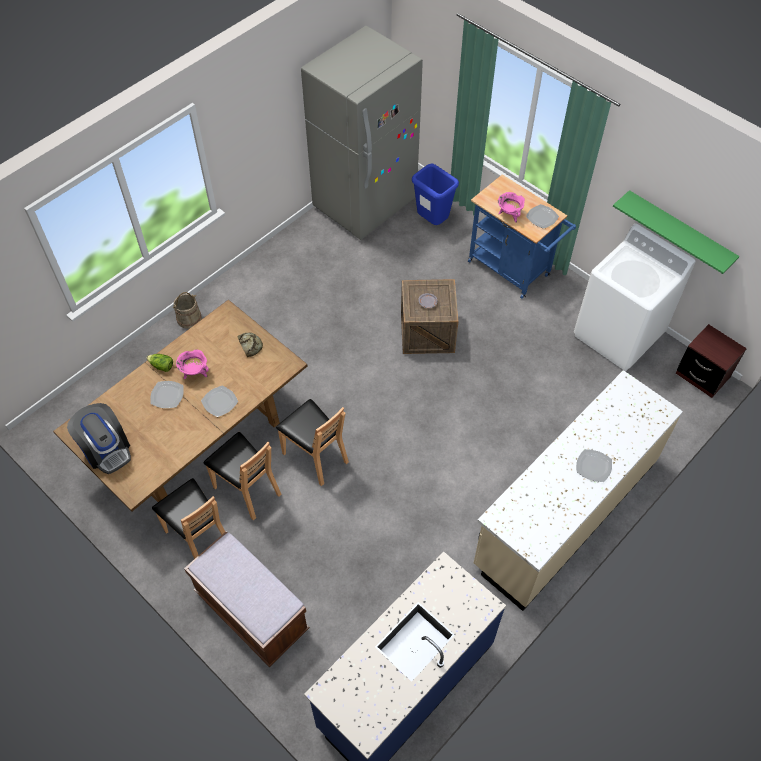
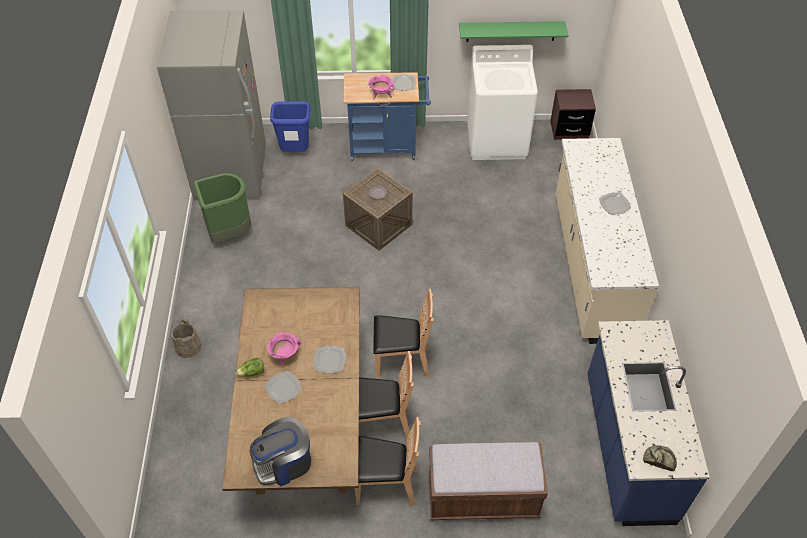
camera: 45 degrees left, 5 degrees down
(106, 449) = (284, 463): coffee machine -> coffee machine turned 150 degrees clockwise
(250, 345) = (302, 306): bread -> bread (659, 459)
(309, 253) = (229, 234): none -> green trash can

